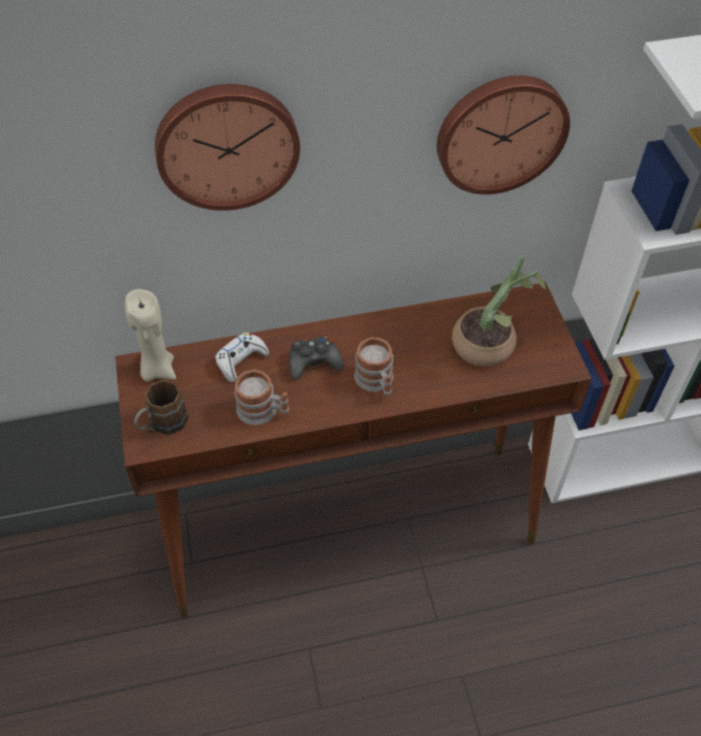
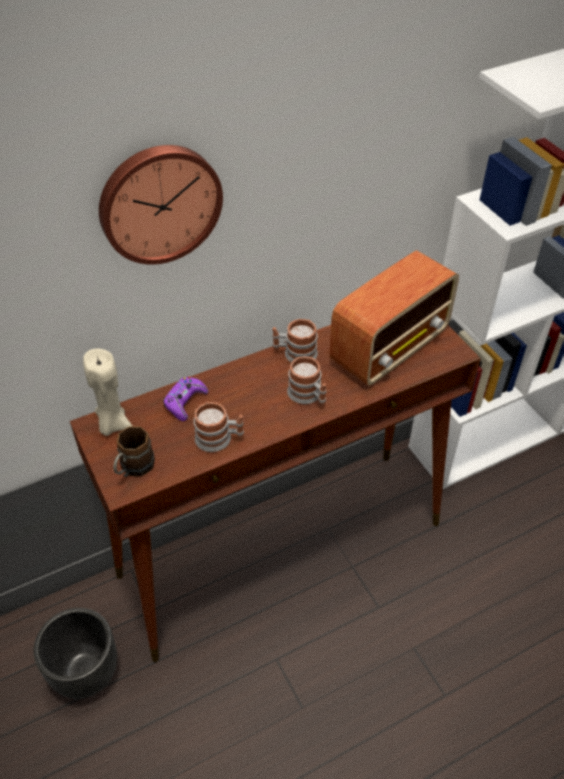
camera: 15 degrees left, 5 degrees down
(109, 611) = (85, 673): none -> black planter
(241, 360) = (185, 402): white game controller -> purple game controller
(314, 362) = (249, 391): black game controller -> none
(379, 328) = (295, 353): none -> mug
(490, 343) = (390, 347): potted plant -> radio
(500, 132) = (374, 164): wall clock -> none

